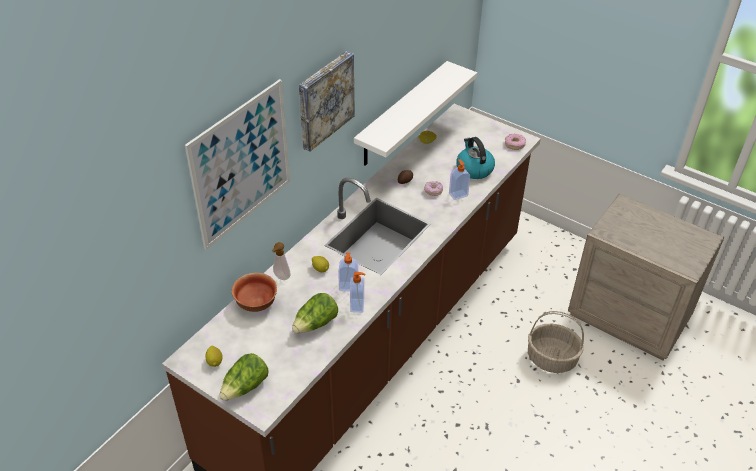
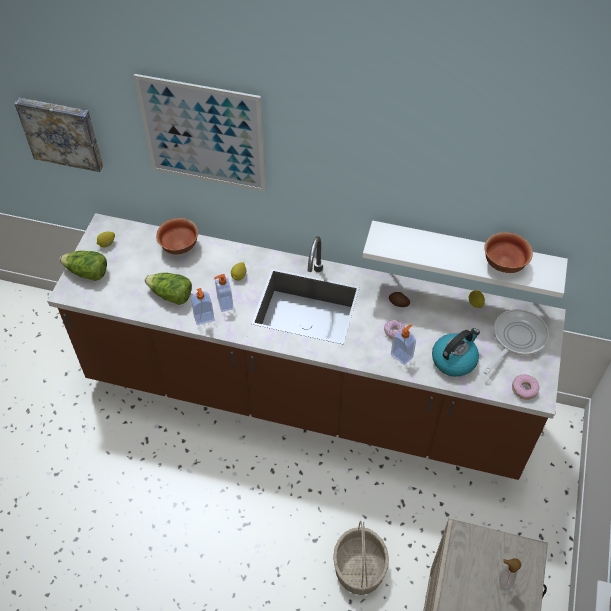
camera: 70 degrees right, 10 degrees up
(281, 277) = (216, 252): soap dispenser -> soap dispenser (503, 580)
(324, 99) = (327, 155): picture -> picture (62, 132)
(436, 87) = (504, 263): none -> bowl
(469, 133) = (516, 339): none -> frying pan

